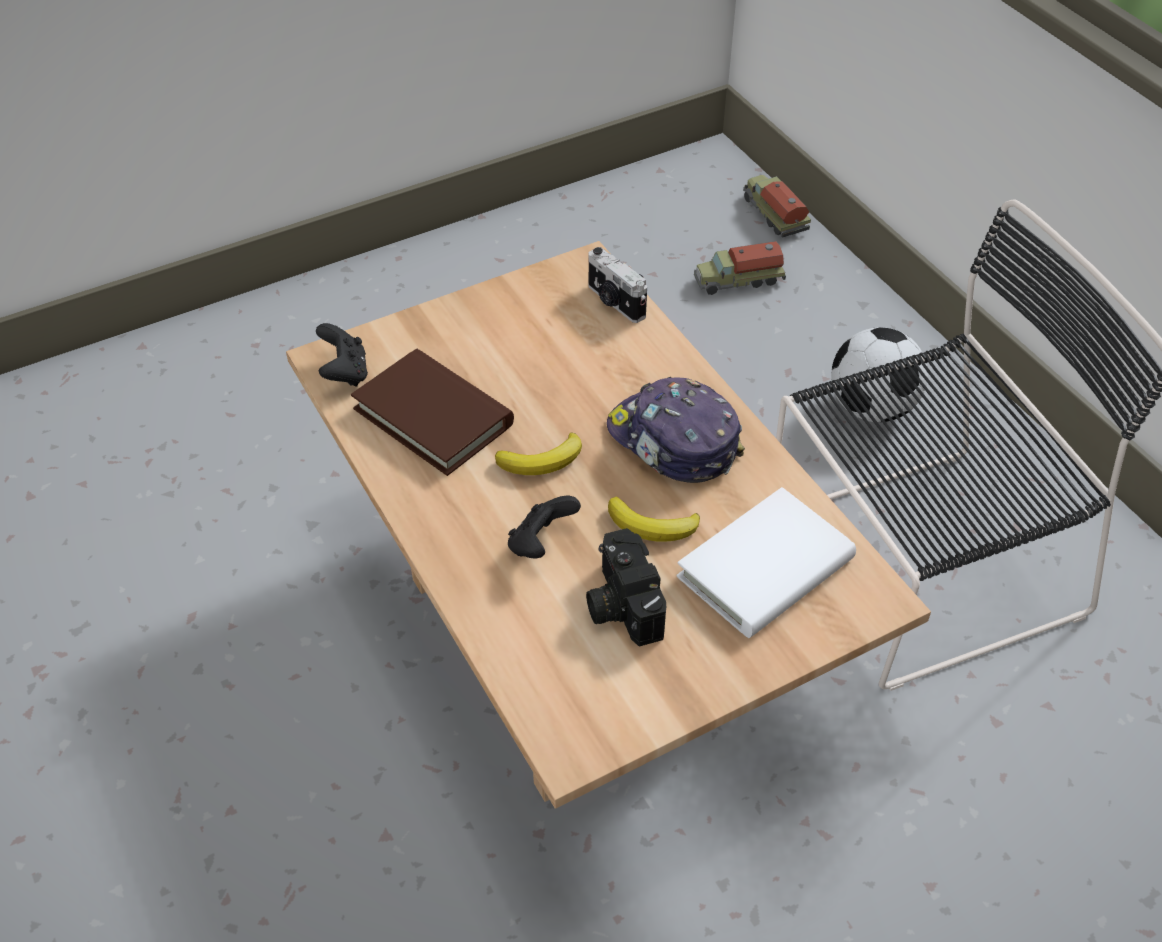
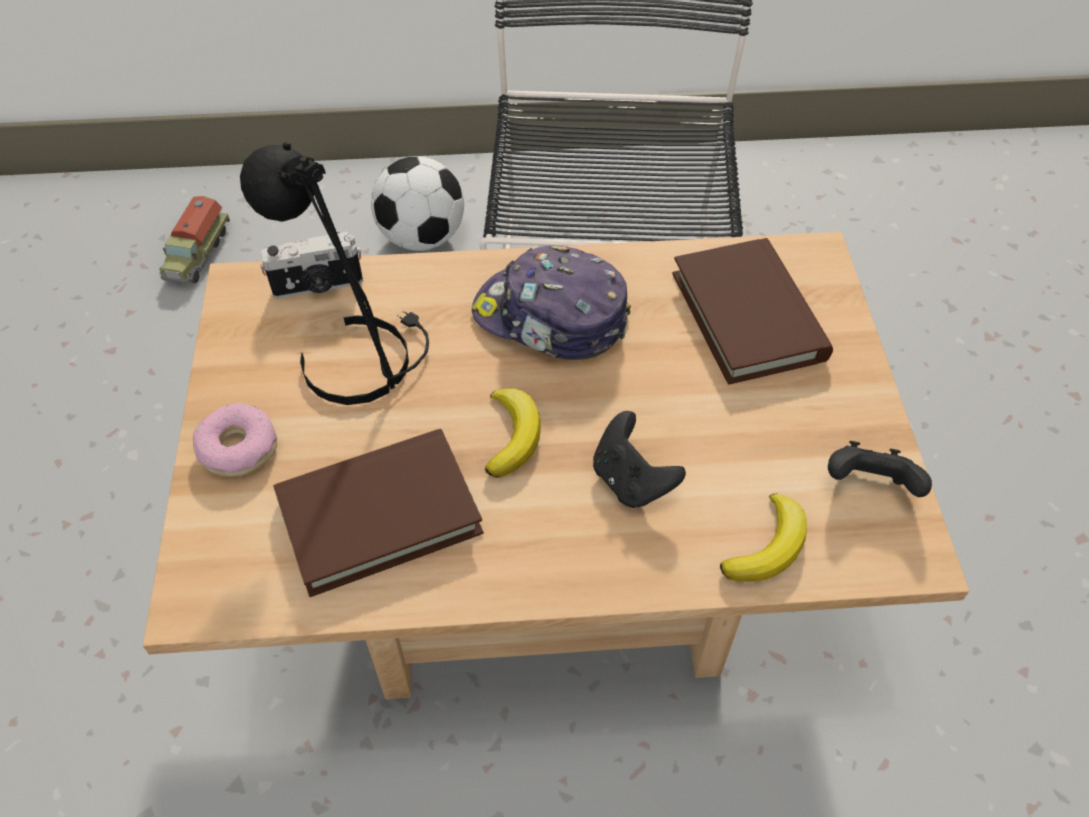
camera: 65 degrees left, 5 degrees up
(345, 373) = (237, 586): black game controller -> black game controller (869, 485)
(448, 326) = (238, 448): none -> donut
(563, 352) = (361, 357): none -> black table lamp
(620, 603) = (742, 442): camera -> none
(652, 526) = (653, 377): banana -> banana (767, 545)
(673, 442) = (550, 319): cap -> cap turned 45 degrees clockwise
(765, 568) = (748, 316): white book -> brown book
(773, 214) = (136, 192): toy truck -> none

